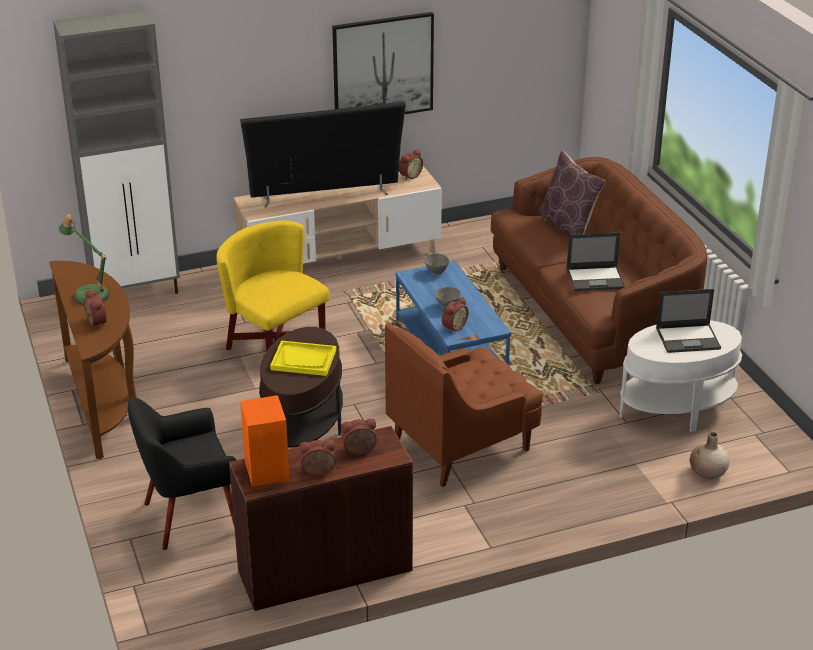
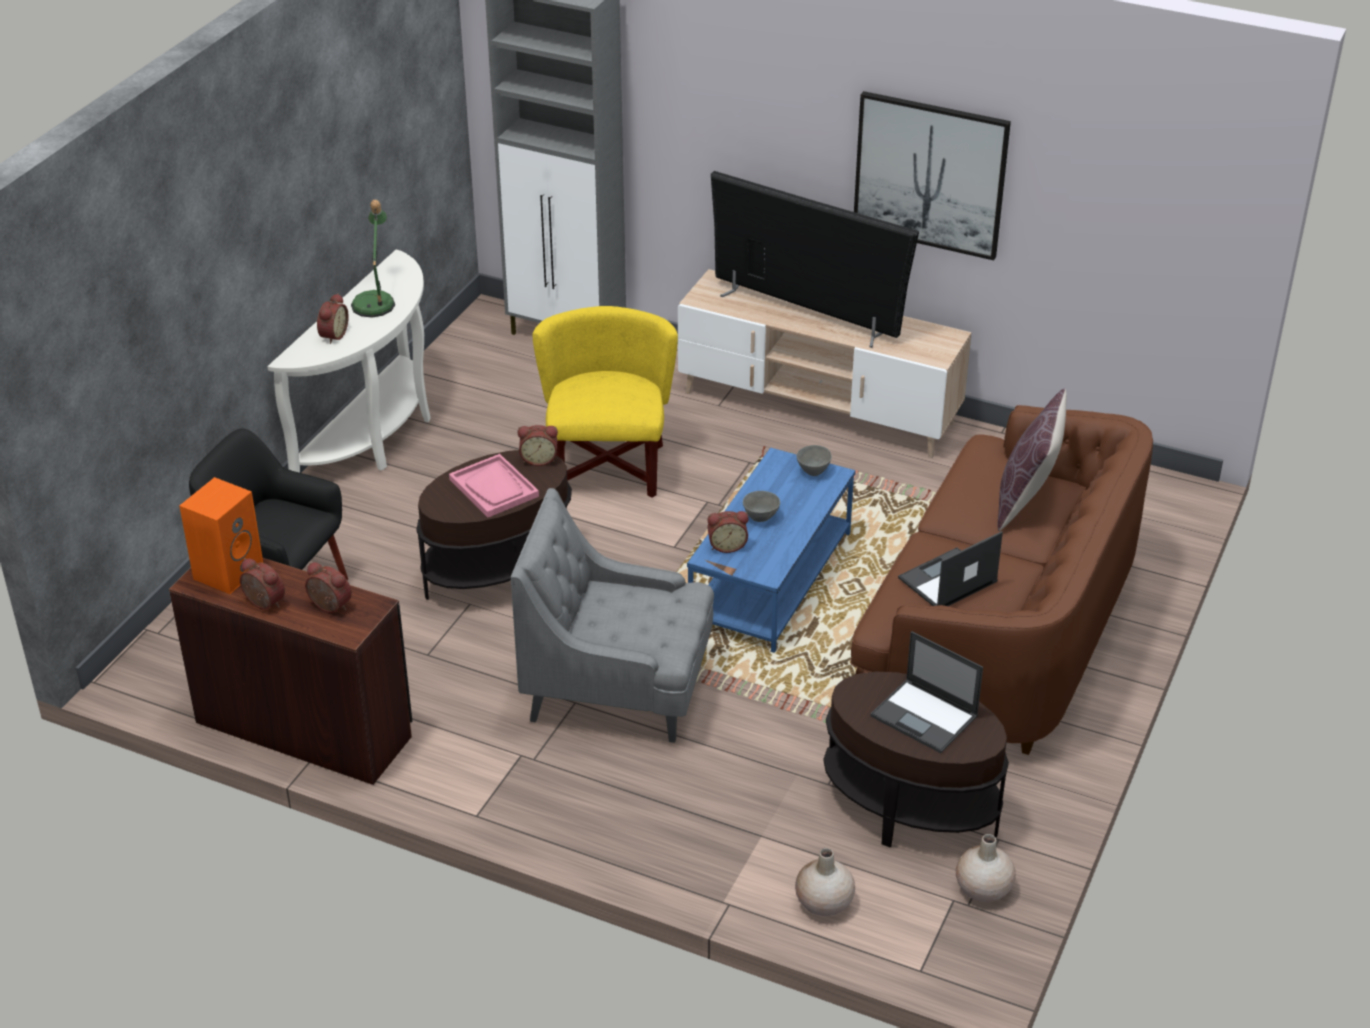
camera: 45 degrees right, 5 degrees up
(104, 403) = (376, 436): brown console table -> white console table
(303, 360) = (494, 488): yellow tray -> pink tray
(409, 176) = (933, 338): alarm clock -> alarm clock (539, 459)
(462, 445) = (618, 691): brown armchair -> grey armchair
(596, 279) = (947, 580): laptop -> laptop turned 105 degrees clockwise
(676, 409) = (909, 808): white side table -> brown side table
(758, 422) = (983, 889): none -> beige vase

